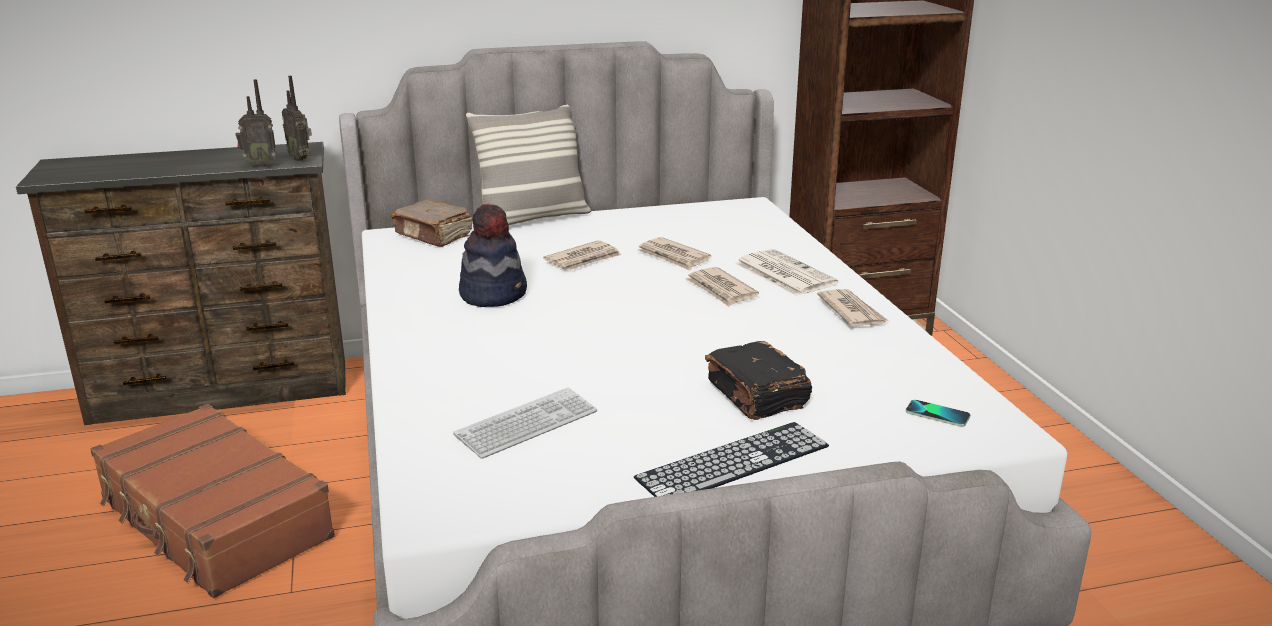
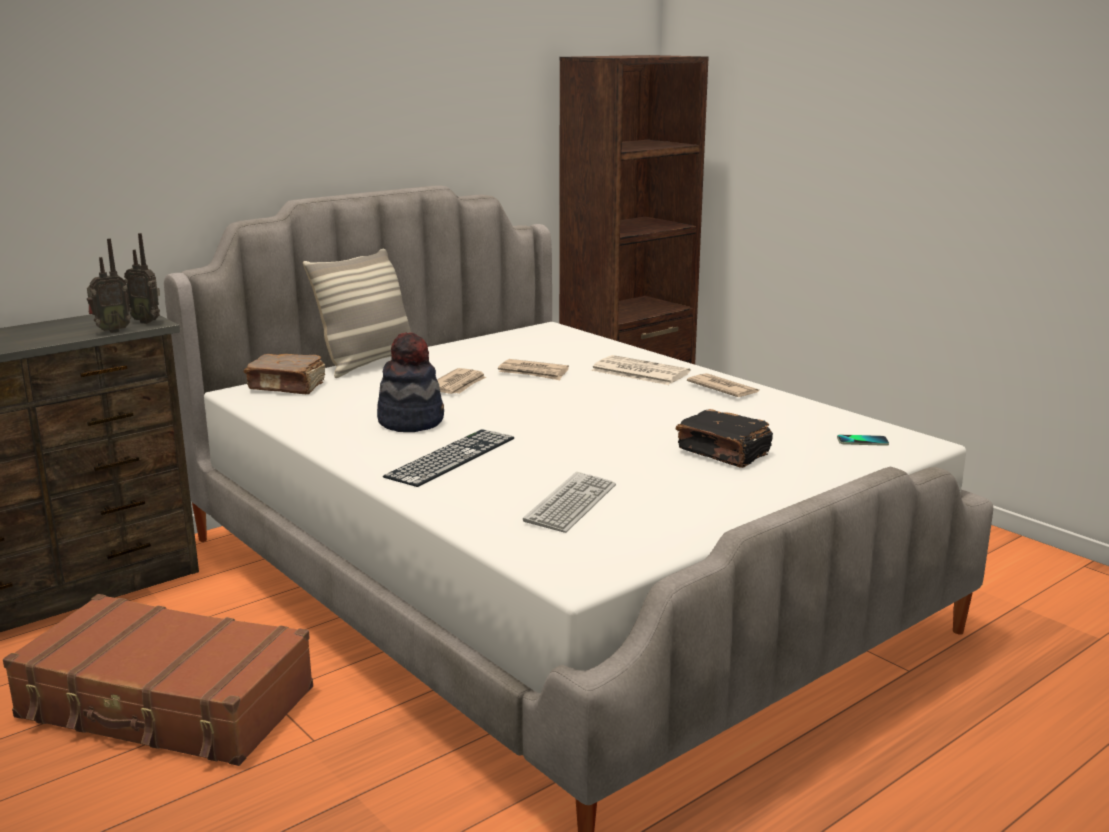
camera: 25 degrees left, 5 degrees down
(721, 290) = (604, 390): newspaper -> none
(733, 462) = (761, 496): keyboard -> keyboard (451, 457)

